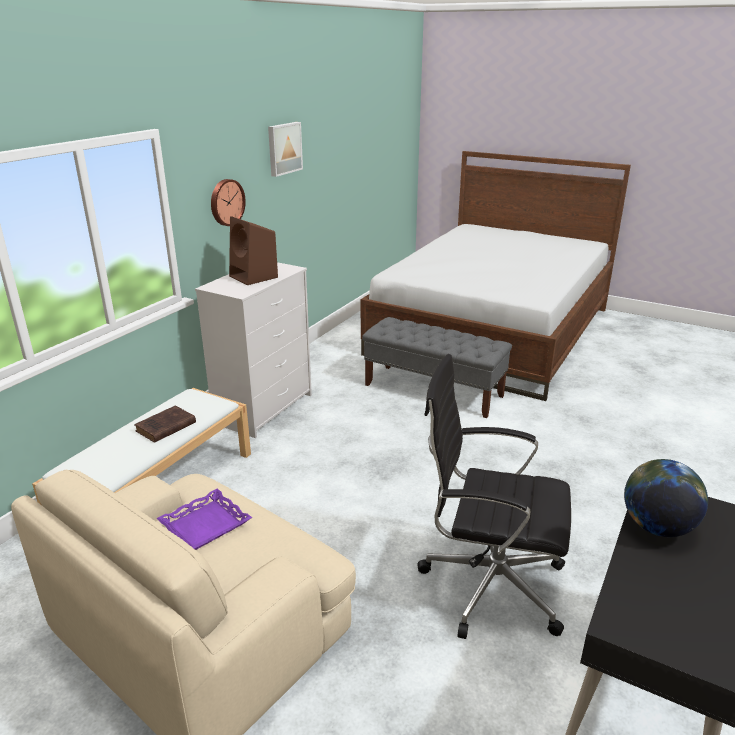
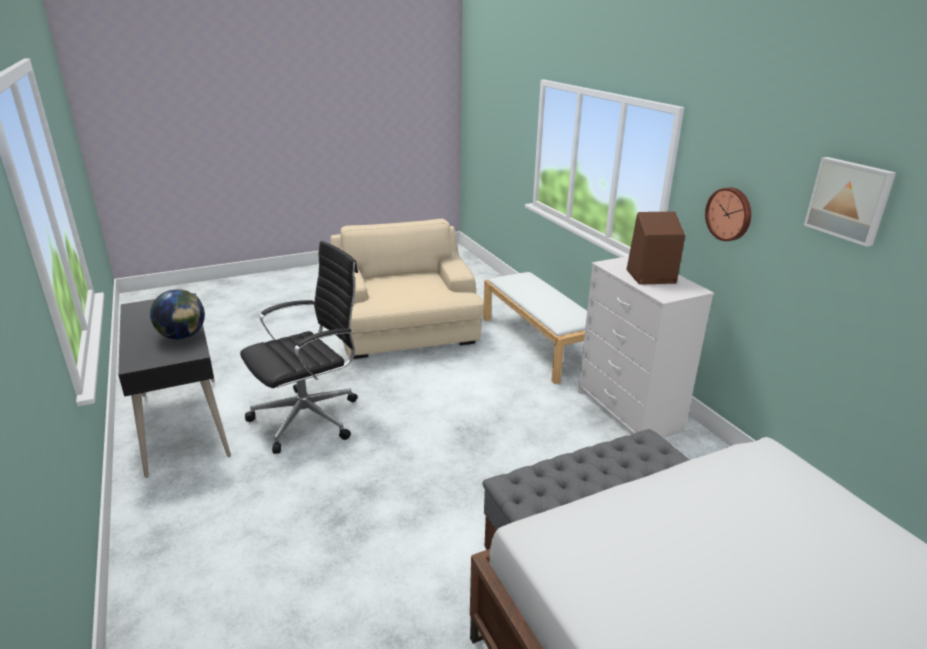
camera: 125 degrees right, 0 degrees up
(164, 427) = (543, 301): brown book -> none
(205, 525) = (418, 286): purple tray -> none

